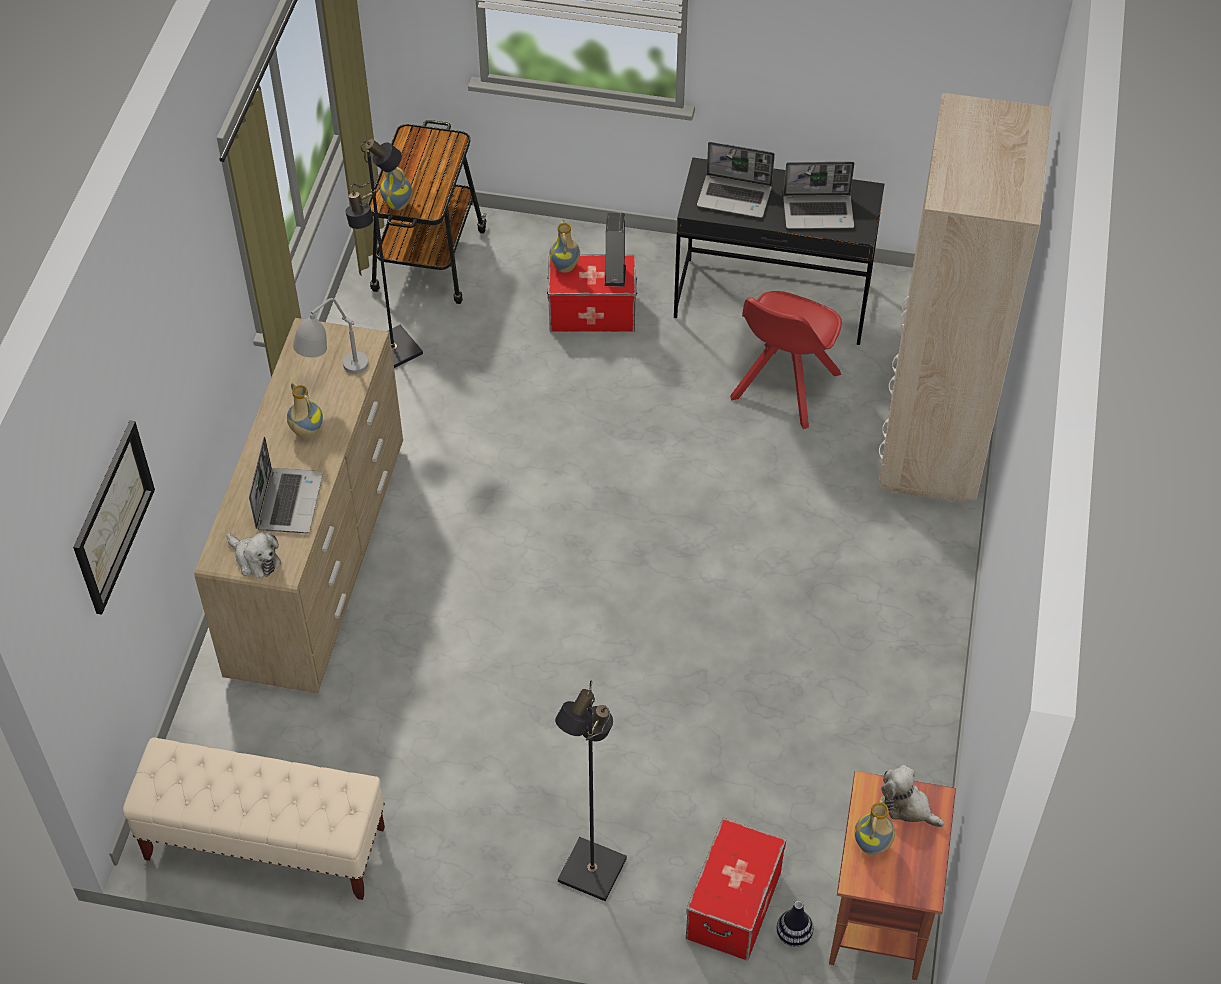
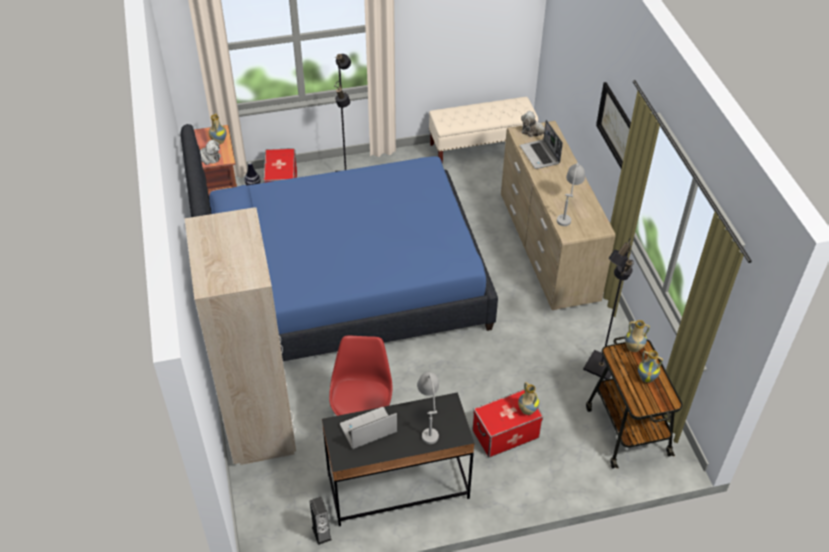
camera: 155 degrees right, 5 degrees down
(112, 516) = (572, 47): picture -> picture (616, 127)
(306, 432) = (558, 184): vase -> vase (646, 378)
(615, 275) = (493, 416): speaker -> speaker (321, 533)
(711, 623) = (343, 285): none -> blue bed
(735, 197) = (428, 421): laptop -> grey table lamp

